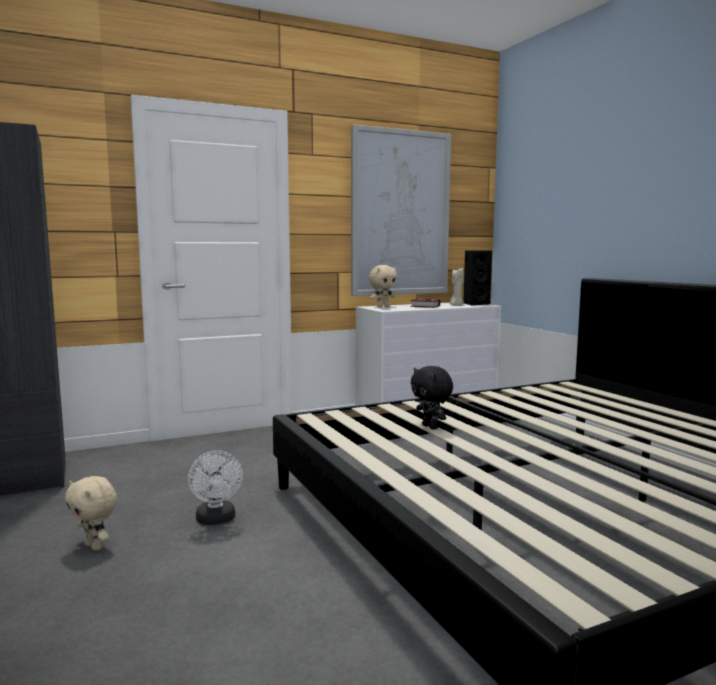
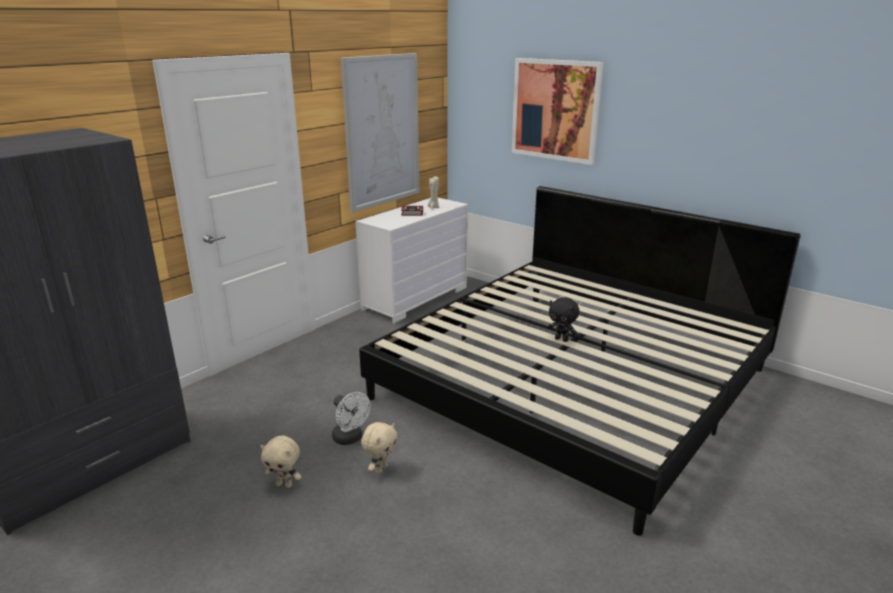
camera: 25 degrees left, 15 degrees up
(382, 307) = (379, 219): beige plush toy -> beige plush toy (381, 469)
(431, 427) = (480, 337): black plush toy -> black plush toy (562, 339)
(475, 304) = (445, 202): black speaker -> none
(607, 178) = (555, 110): none -> picture

